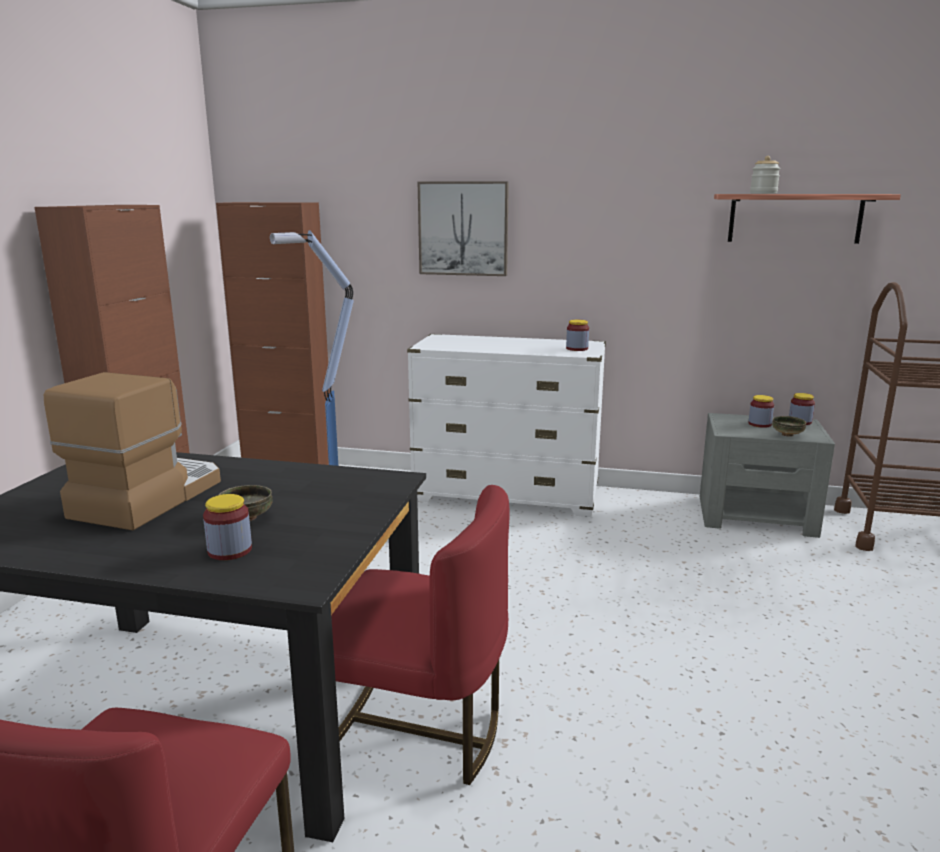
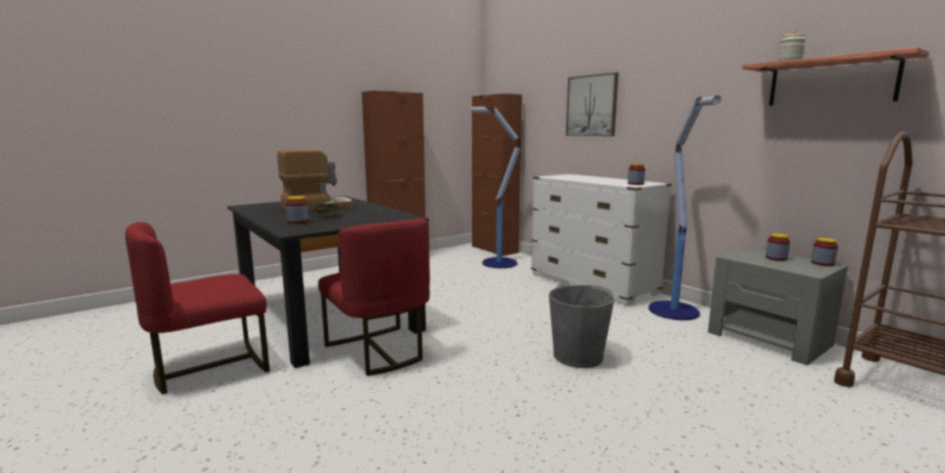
camera: 40 degrees right, 5 degrees down
(642, 509) = (674, 311): none -> floor lamp
(651, 614) = (578, 356): none -> grey bucket
(787, 435) = (785, 266): bowl -> none

